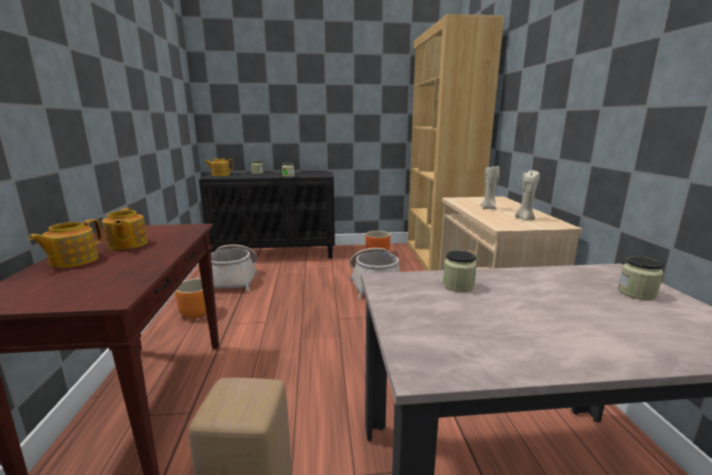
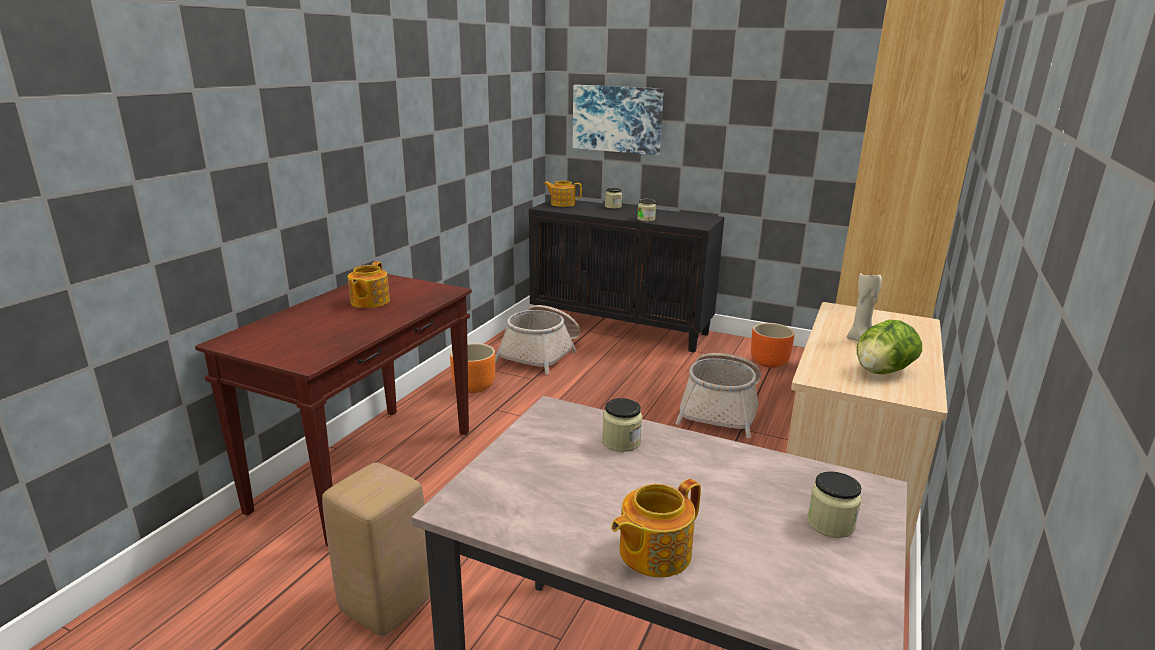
camera: 30 degrees right, 5 degrees up
(73, 261) = (313, 312): teapot -> teapot (653, 552)
(251, 114) = (617, 119): none -> picture
(524, 218) = (882, 371): beige candle -> lettuce

